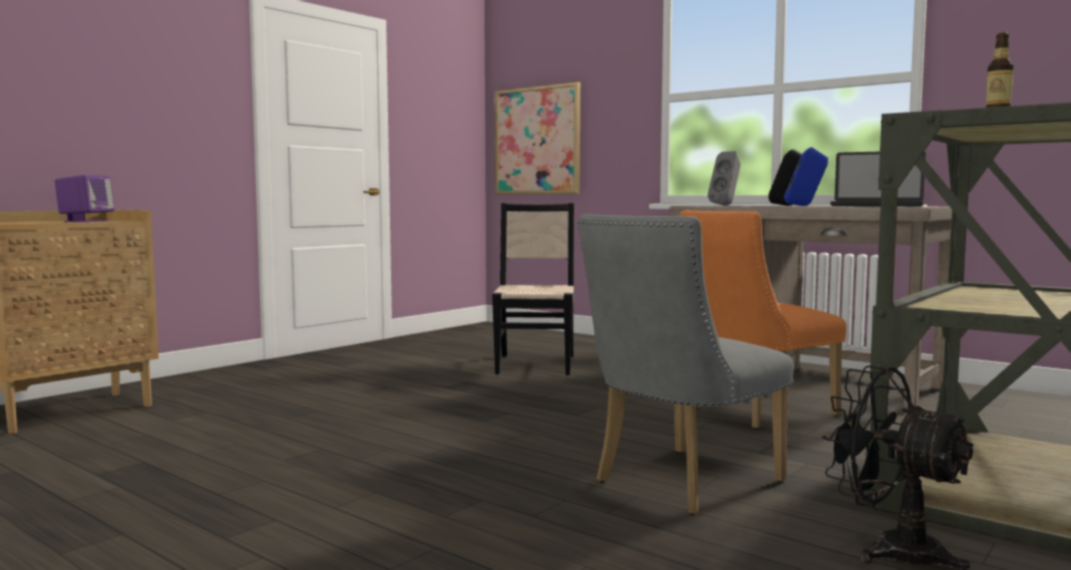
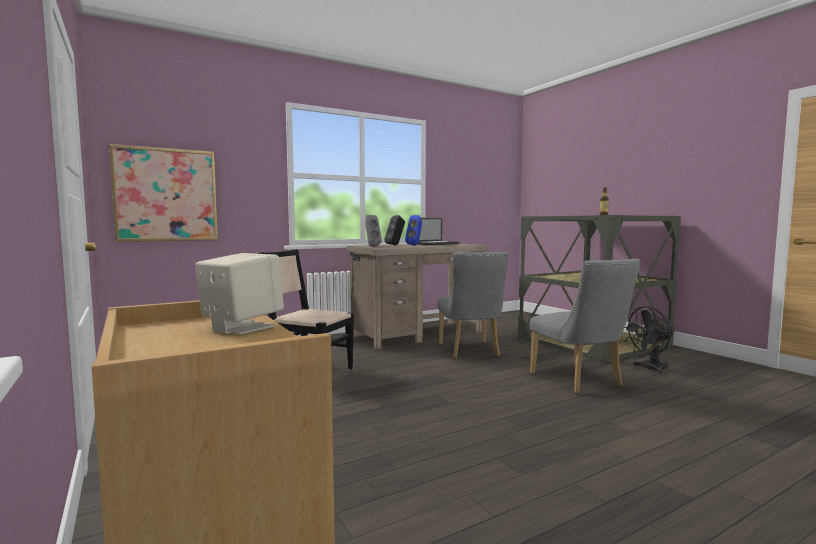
camera: 70 degrees left, 0 degrees up
(86, 221) = (241, 327): purple speaker -> beige speaker
(754, 412) = (470, 351): orange chair -> grey chair

